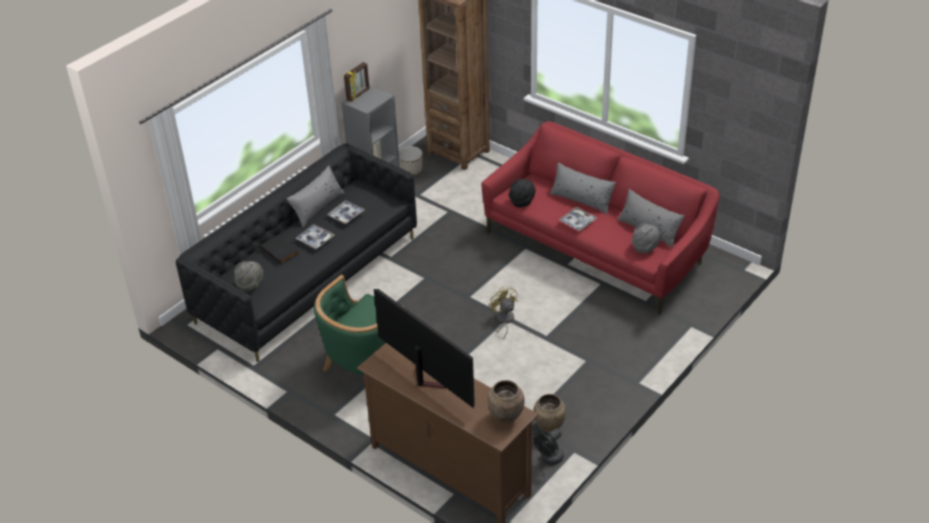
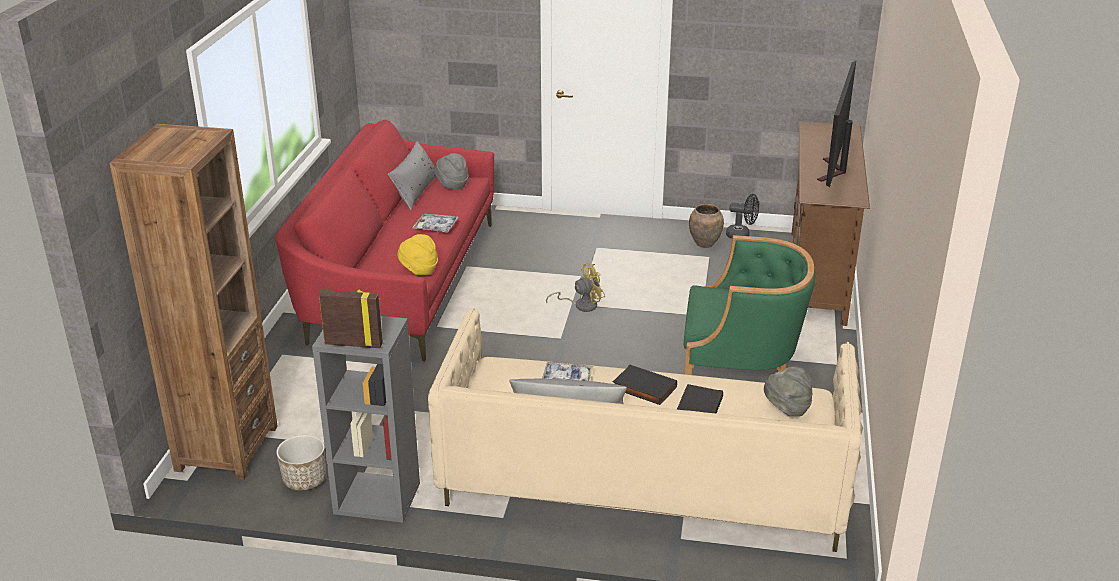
camera: 120 degrees left, 10 degrees down
(308, 278) = (642, 480): black sofa -> beige sofa
(315, 239) = (643, 388): tray -> black book
(504, 320) = (581, 305): yellow fan -> yellow fan turned 150 degrees counterclockwise
(505, 417) = (823, 130): brown vase -> none
(522, 201) = (418, 270): black hat -> yellow hat
(581, 199) = (385, 236): grey pillow -> none

